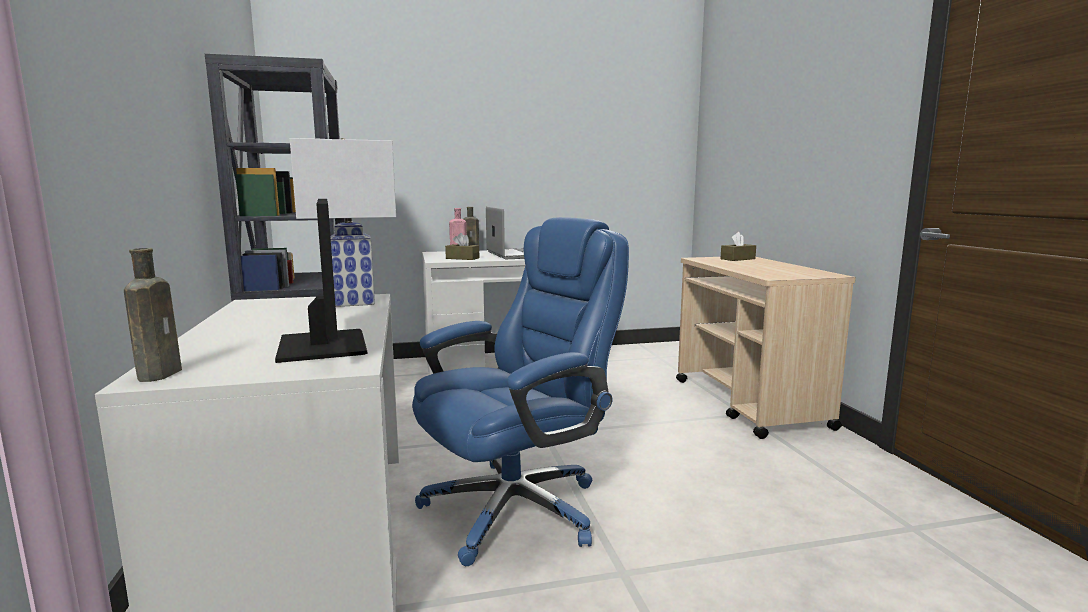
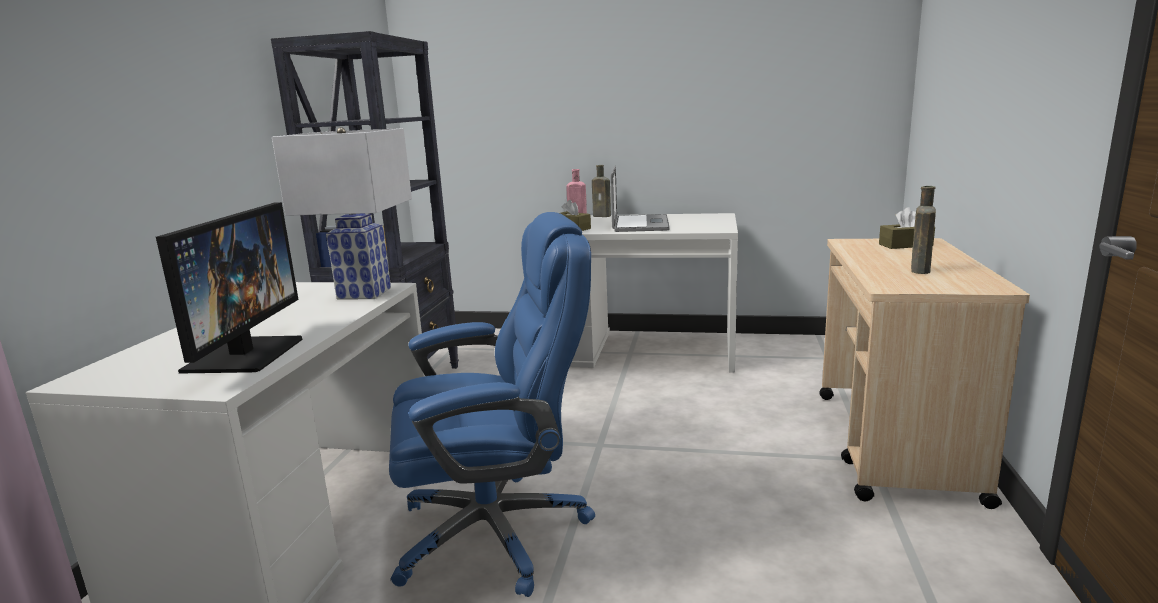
camera: 25 degrees right, 5 degrees up
(161, 373) = (93, 374): brown bottle -> brown bottle (920, 269)

